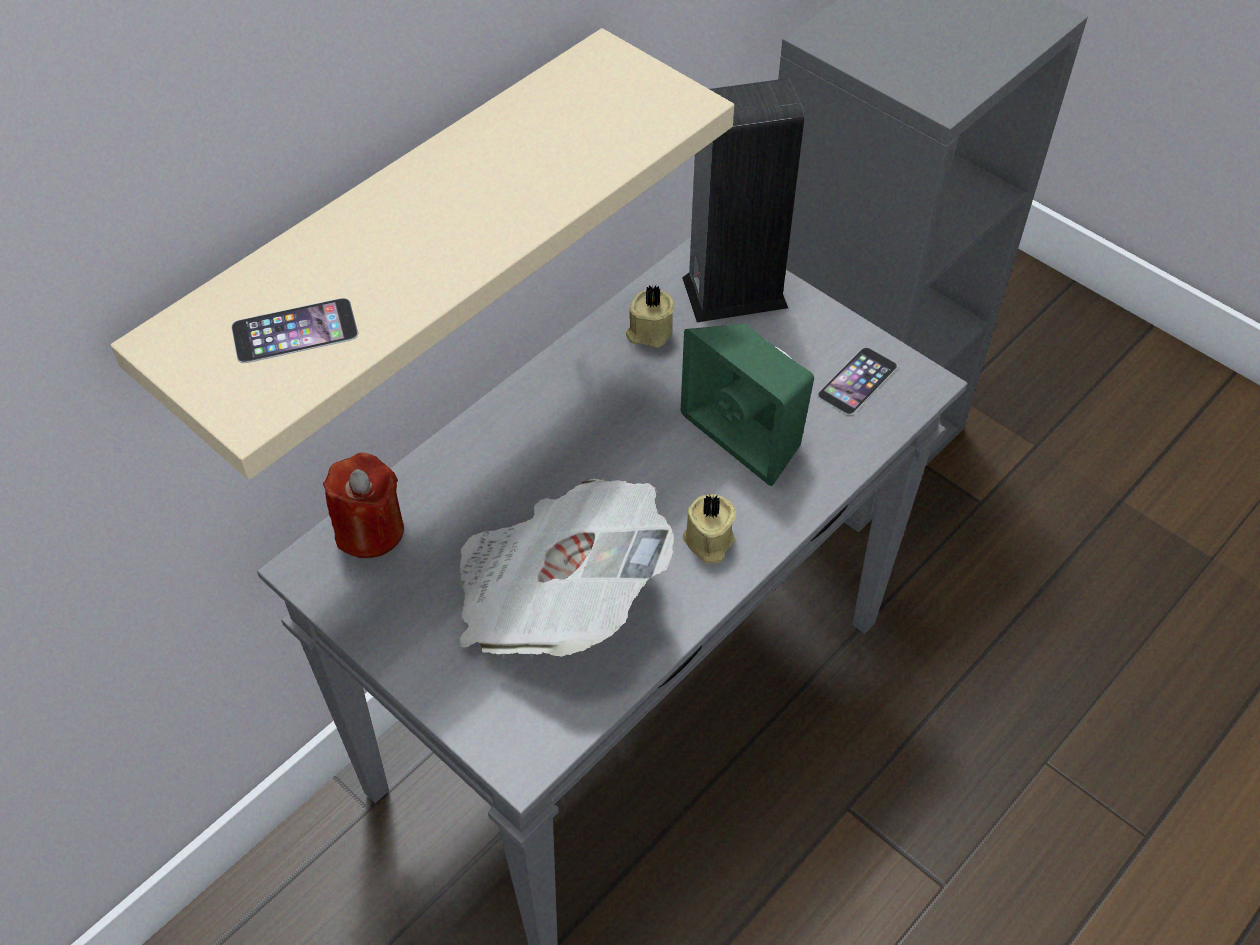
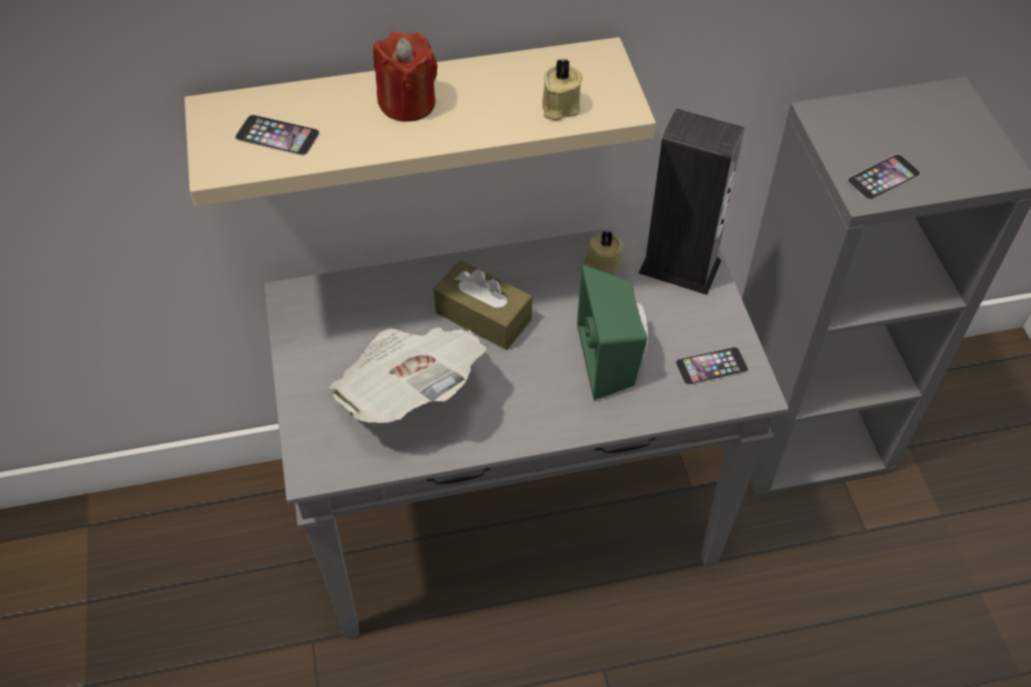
camera: 35 degrees right, 0 degrees up
(370, 530) = (339, 294): red candle -> red candle (407, 103)
(568, 461) = (483, 316): none -> brown tissue box
(708, 542) = (524, 411): beige candle -> beige candle (559, 107)
(943, 74) = (883, 177): none -> phone

